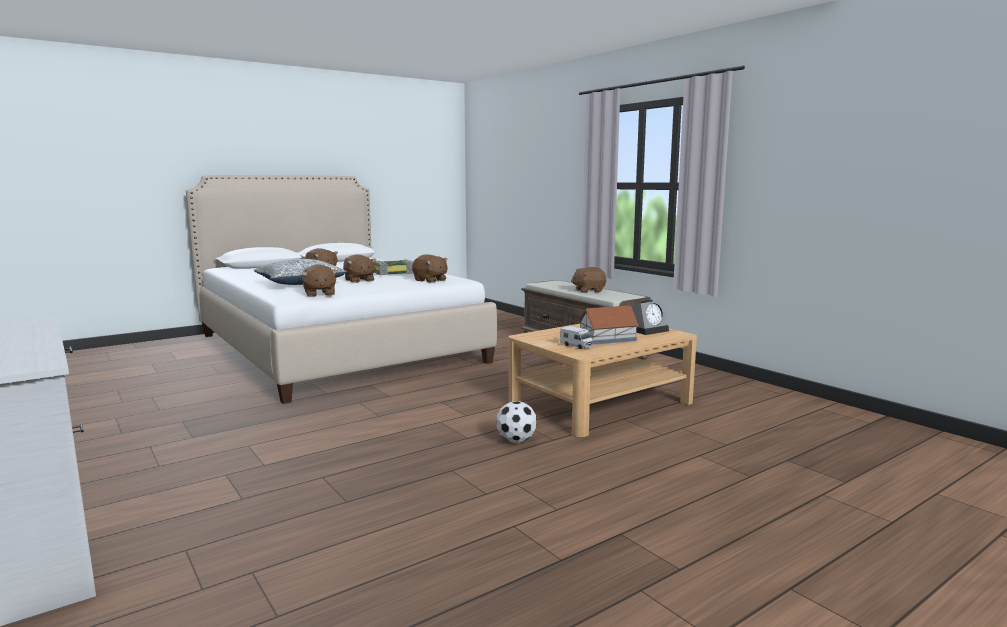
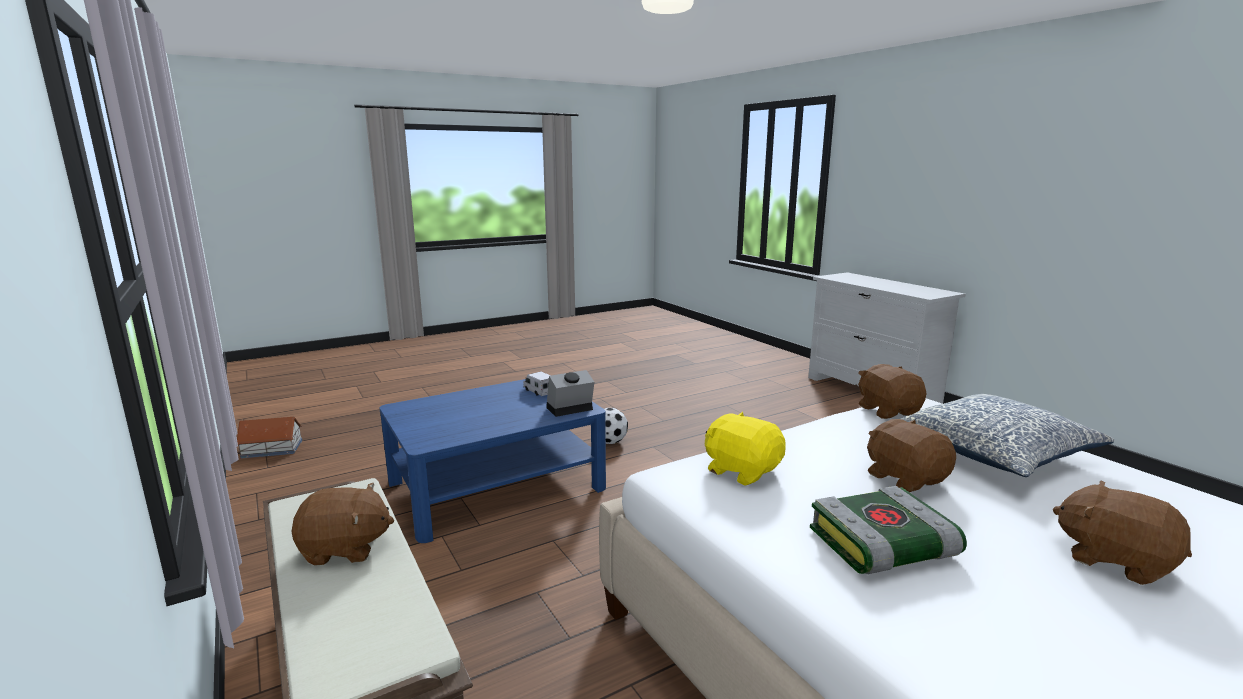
camera: 175 degrees left, 5 degrees up
(430, 280) = (742, 470): brown plush toy -> yellow plush toy
(600, 403) = (496, 486): beige coffee table -> blue coffee table
(606, 339) = (495, 401): toy house -> toy house (272, 449)
(649, 330) = (421, 416): alarm clock -> alarm clock (569, 409)

